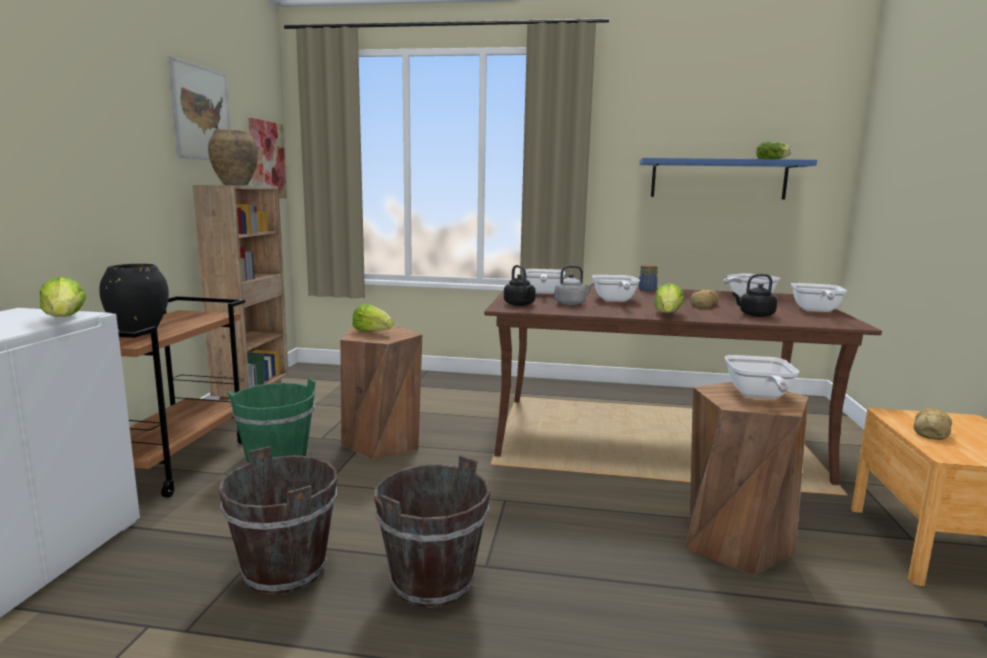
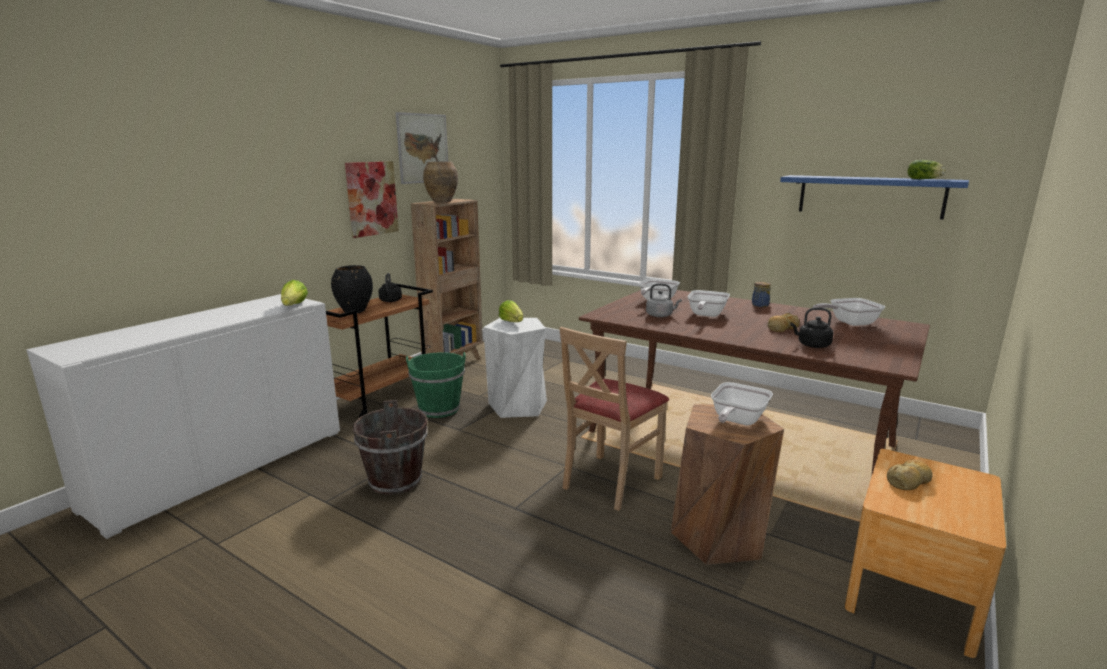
camera: 25 degrees right, 5 degrees up
(266, 160) = (482, 174): picture -> picture (371, 198)
(382, 442) = (518, 406): brown stool -> white stool
(433, 583) = (473, 510): brown bucket -> none
(520, 305) = (615, 313): black kettle -> black kettle (390, 301)
(569, 507) = (610, 481): none -> beige chair
(667, 315) = (726, 336): lettuce -> none
(815, 310) = (892, 346): frying pan -> none

